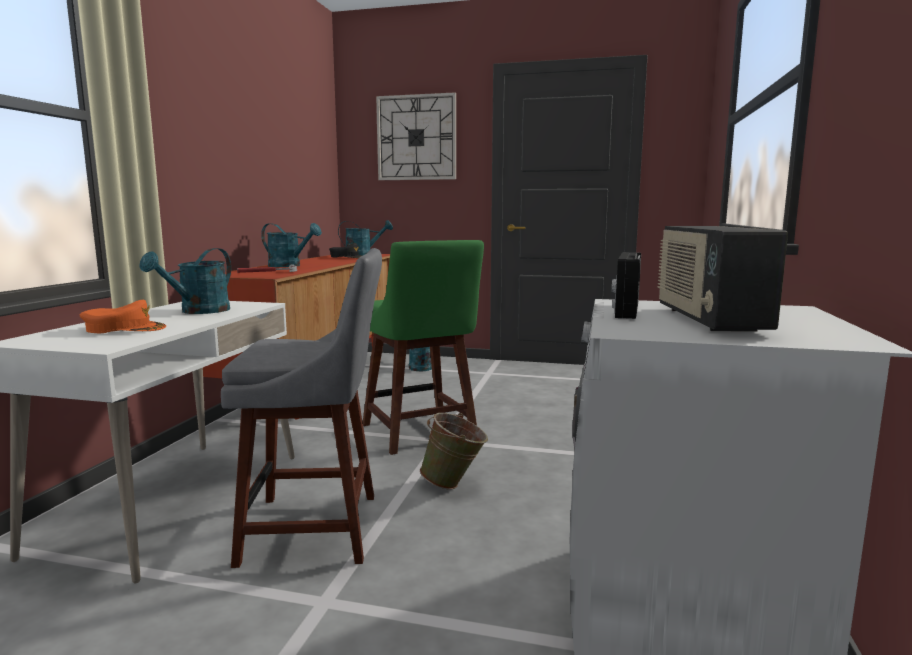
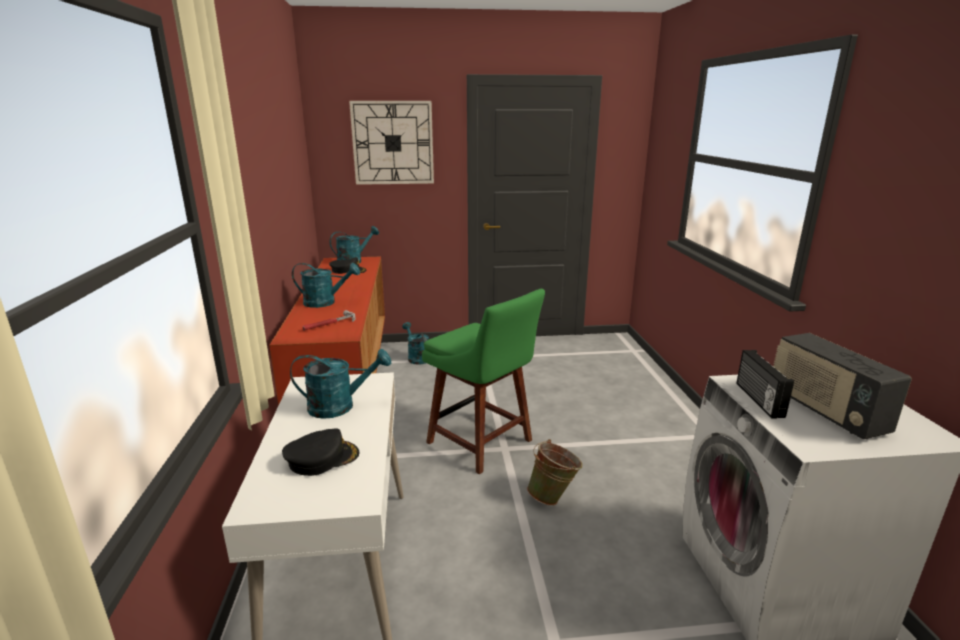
camera: 20 degrees left, 10 degrees up
(125, 329) = (322, 458): orange cap -> black cap
(198, 311) = (340, 406): turquoise watering can -> turquoise watering can turned 105 degrees counterclockwise
(320, 528) = (490, 571): grey chair -> none

